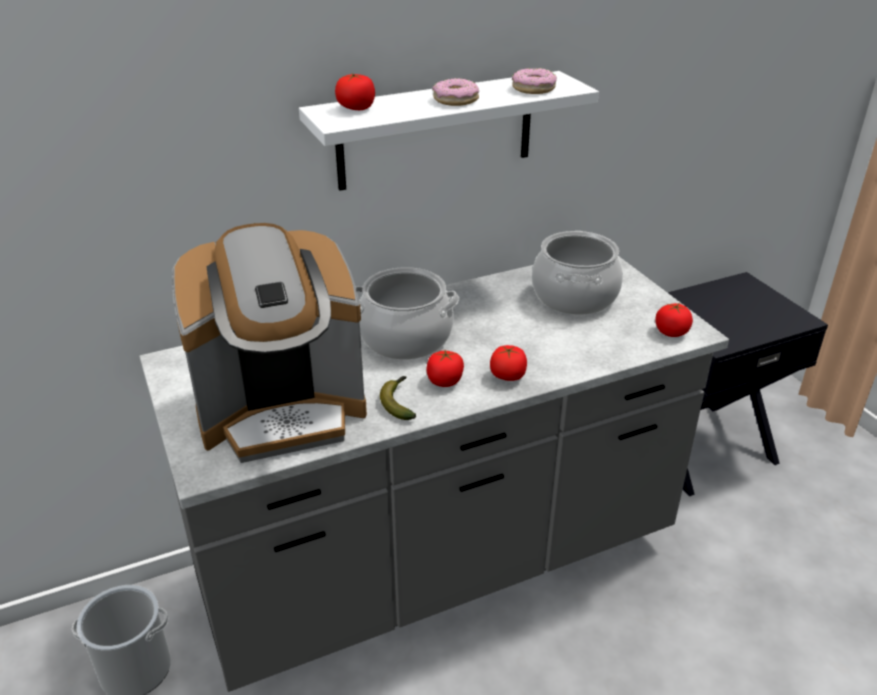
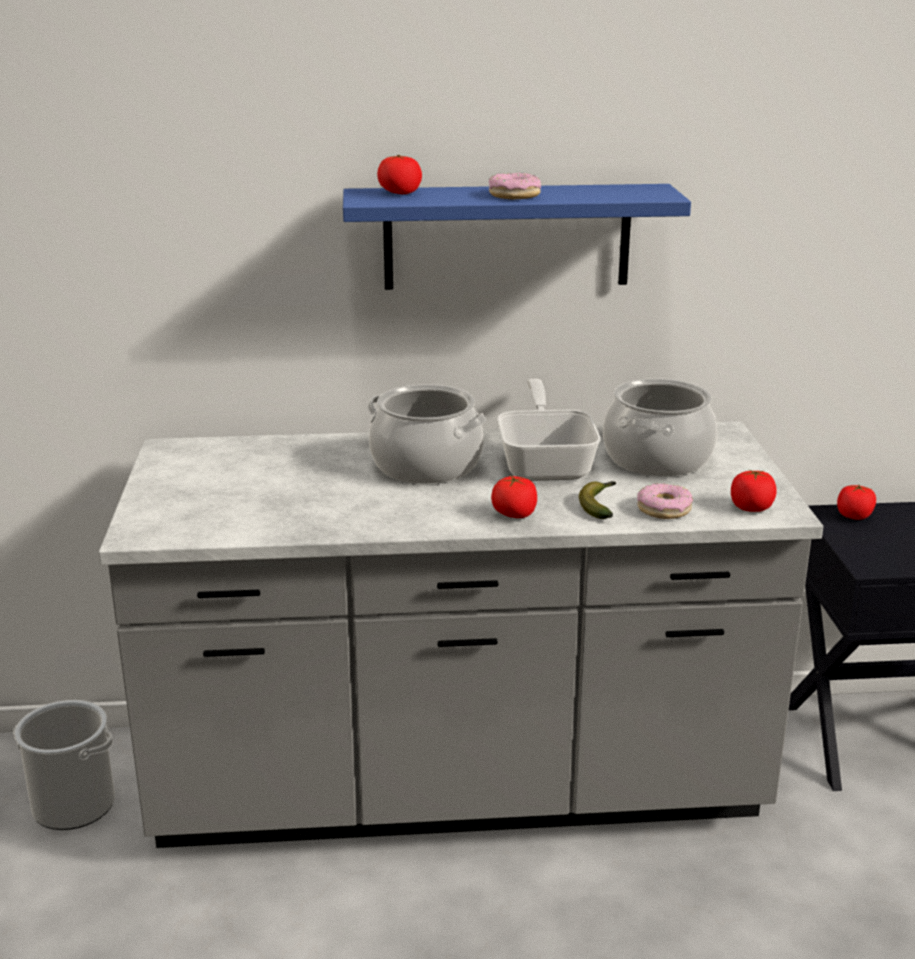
camera: 20 degrees right, 10 degrees down
(282, 411) = (248, 503): coffee machine -> none
(399, 402) = (374, 516): banana -> banana (600, 505)
(436, 131) = (507, 236): white shelf -> blue shelf
(444, 381) = (439, 507): tomato -> tomato (854, 516)
(496, 316) = (546, 463): none -> frying pan
(533, 88) = (615, 194): donut -> donut (664, 509)

